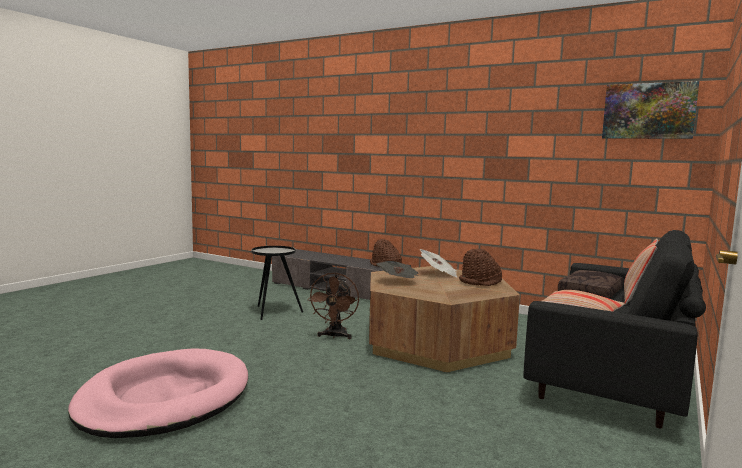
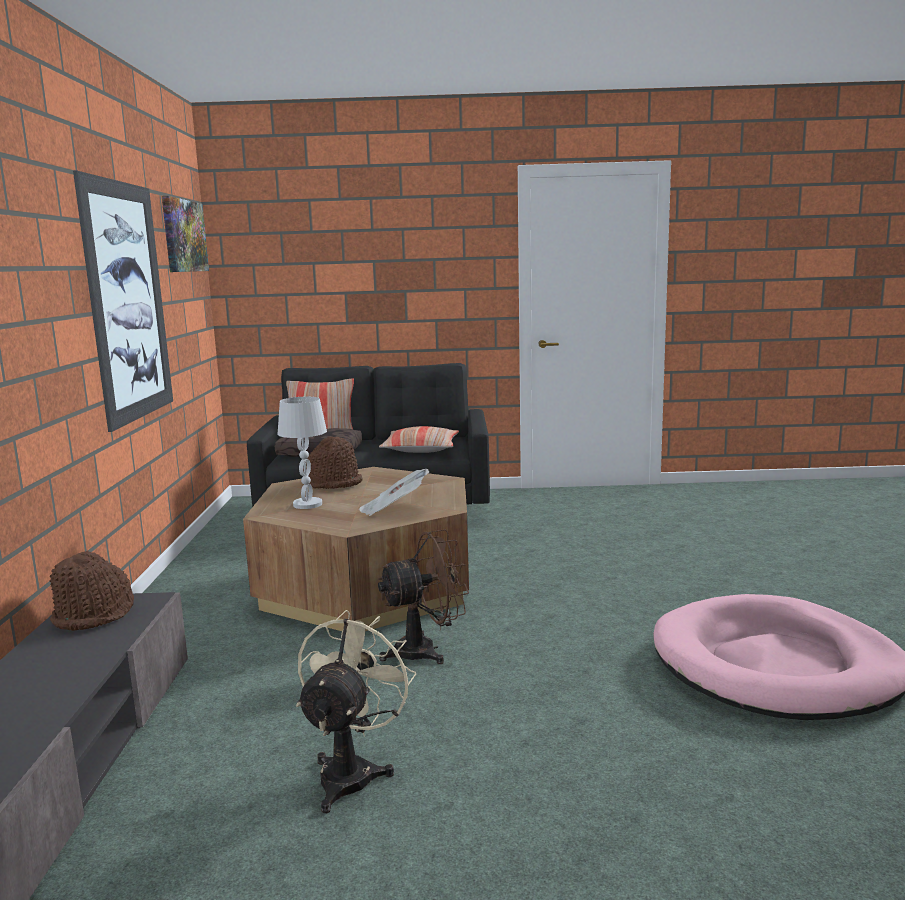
camera: 120 degrees left, 5 degrees up
(273, 312) = (352, 771): black side table -> beige fan
(439, 274) = (307, 504): newspaper -> white table lamp
(521, 153) = (128, 301): none -> picture

